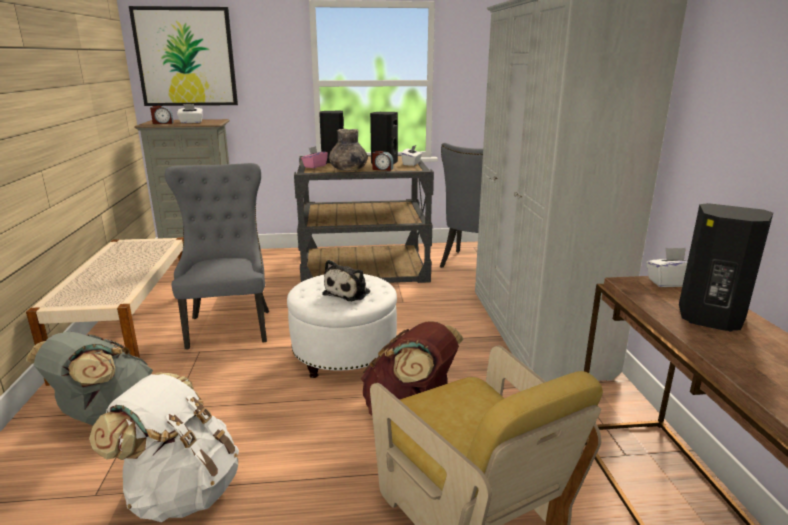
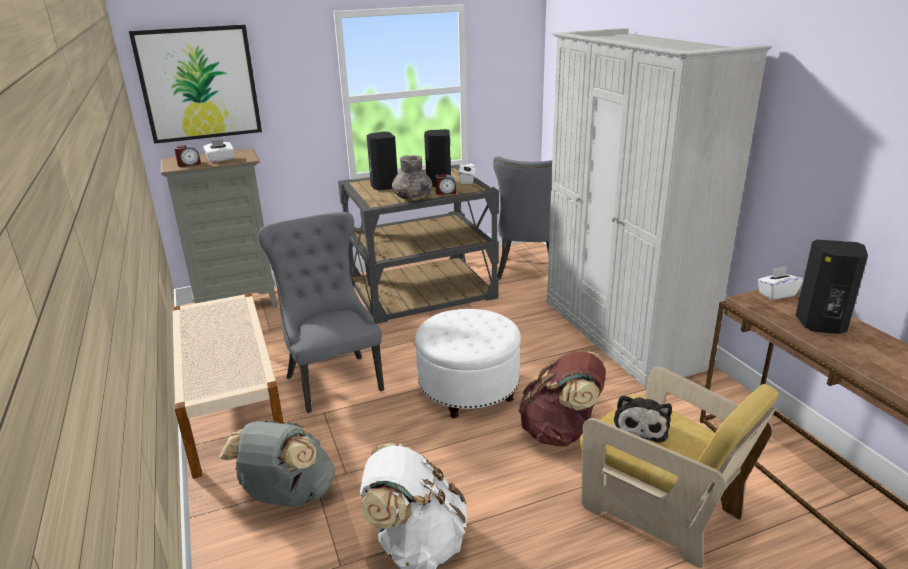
camera: 15 degrees left, 5 degrees up
(315, 166) = (372, 196): pink tissue box -> none
(349, 292) = (476, 332): plush toy -> plush toy (640, 426)

